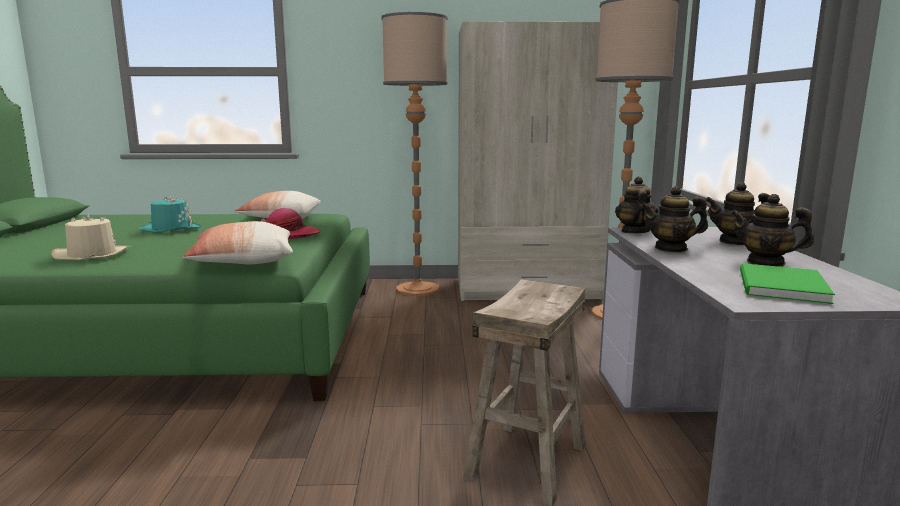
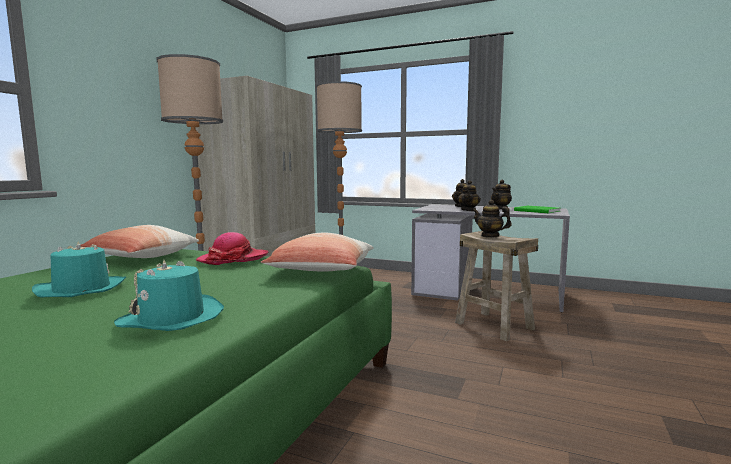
camera: 65 degrees left, 5 degrees down
(92, 255) = (172, 318): beige hat -> turquoise hat
(634, 231) = (427, 209): teapot -> teapot (490, 236)

